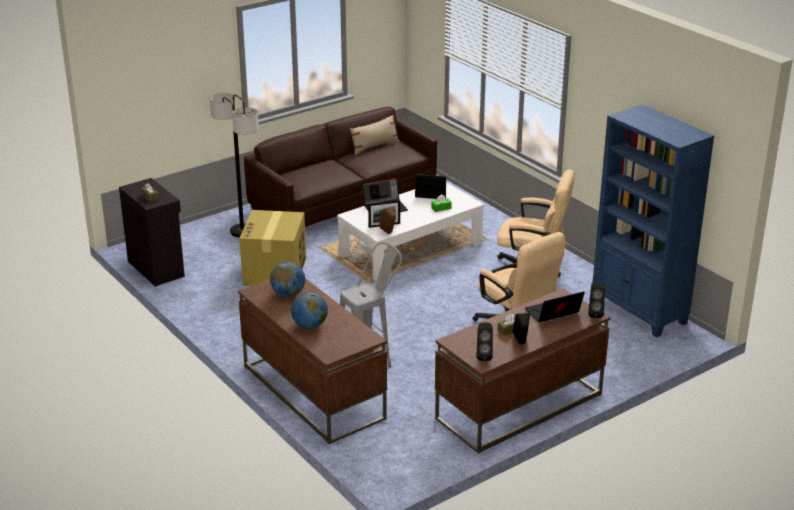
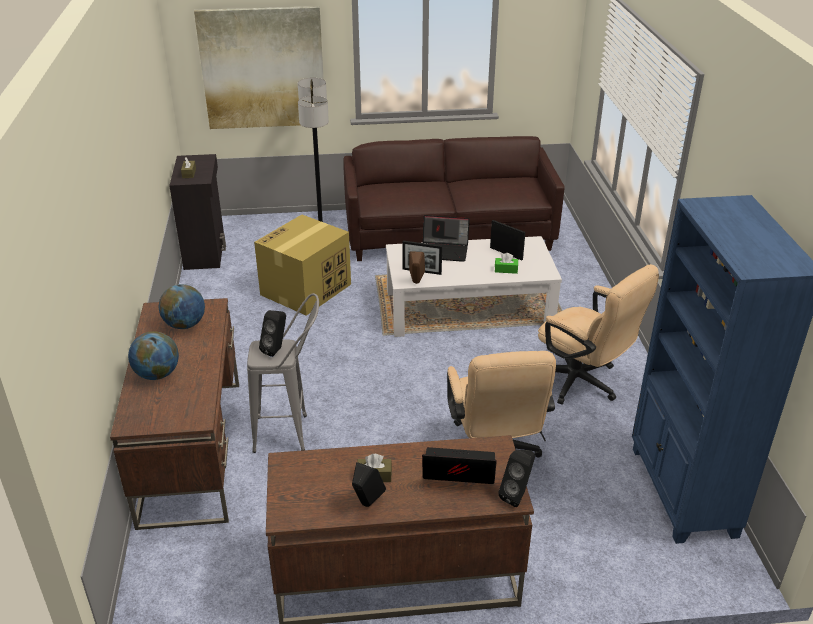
camera: 30 degrees right, 5 degrees up
(170, 94) = (263, 68): none -> picture
(374, 146) = (498, 178): beige pillow -> none
(484, 355) = (299, 504): black speaker -> black speaker (276, 350)

